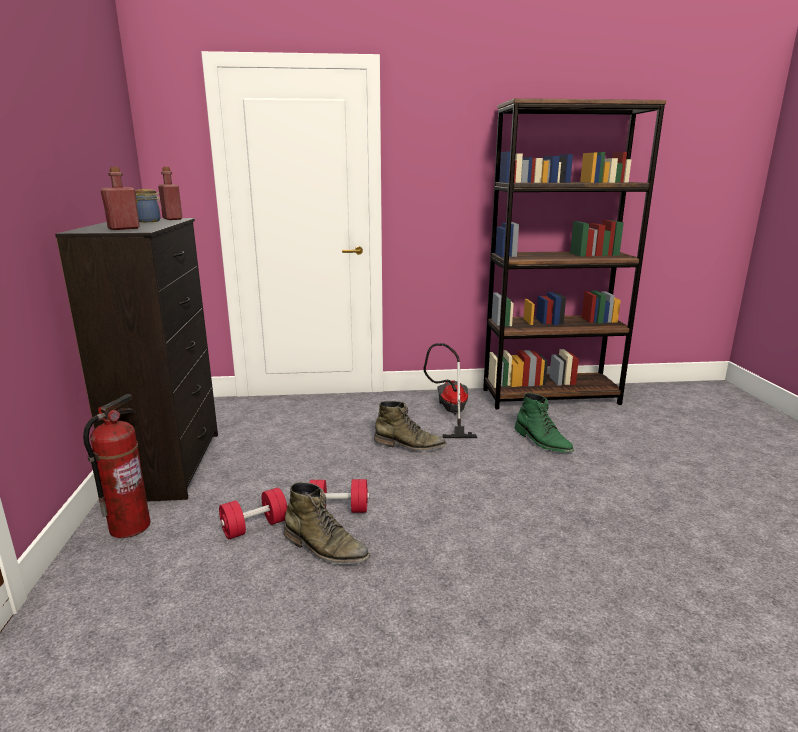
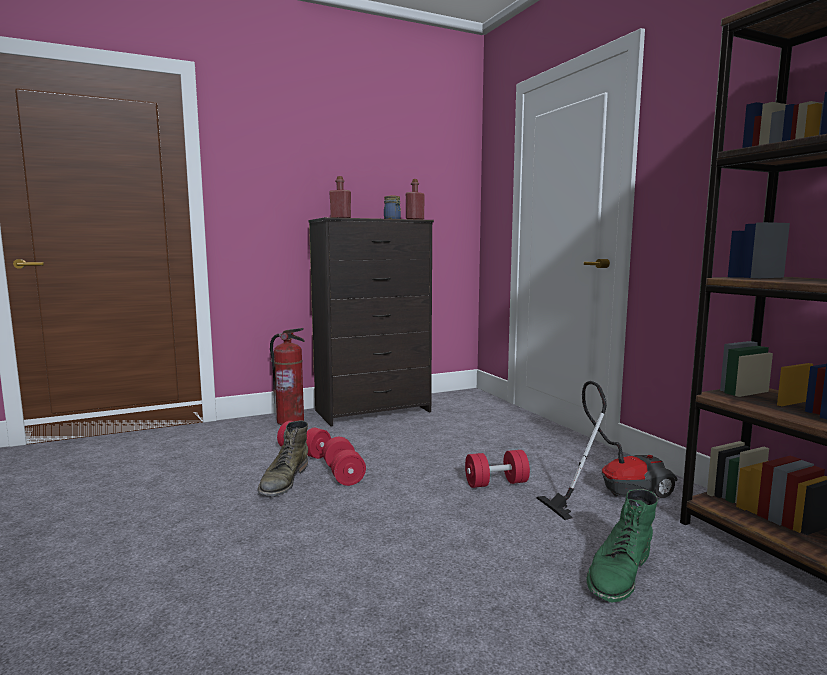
camera: 70 degrees right, 10 degrees down
(409, 445) = (496, 483): green boot -> red dumbbell

